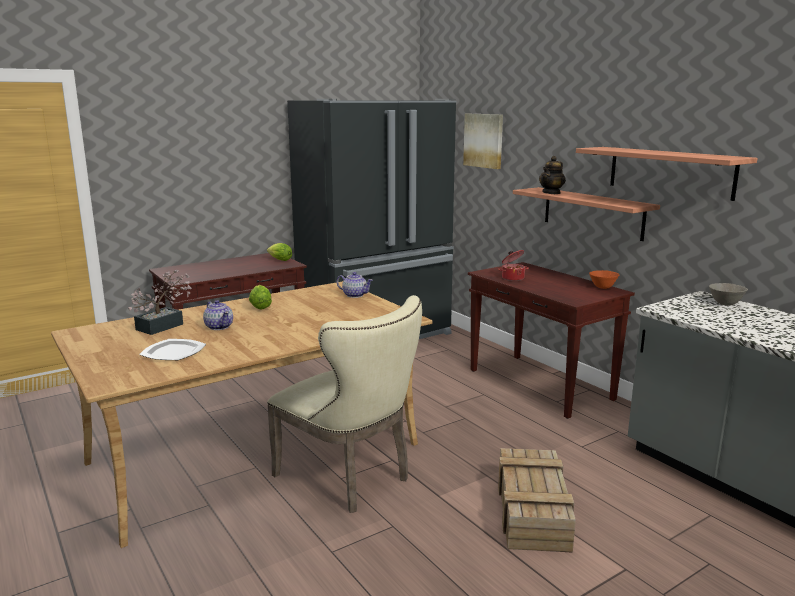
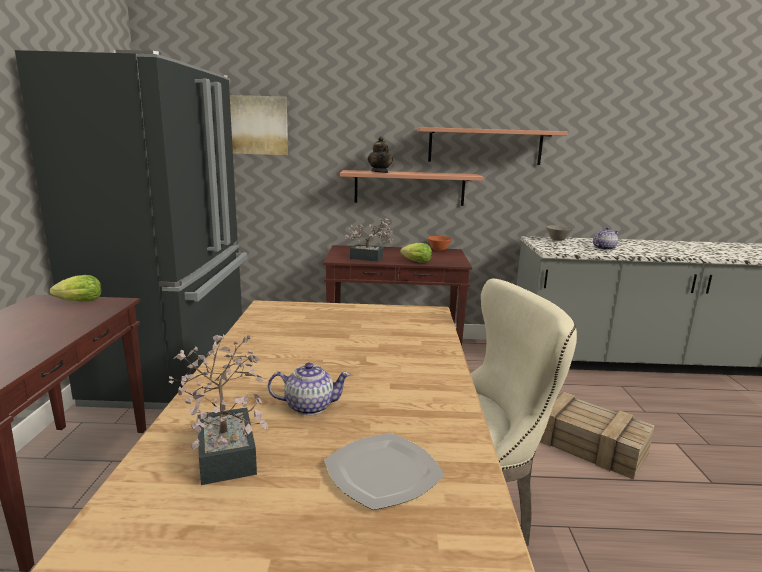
camera: 55 degrees left, 0 degrees up
(260, 306) = (265, 359): lettuce -> lettuce (415, 262)
(354, 295) = (317, 309): teapot -> teapot (603, 248)
(512, 278) = (370, 258): cooking pot -> potted plant

